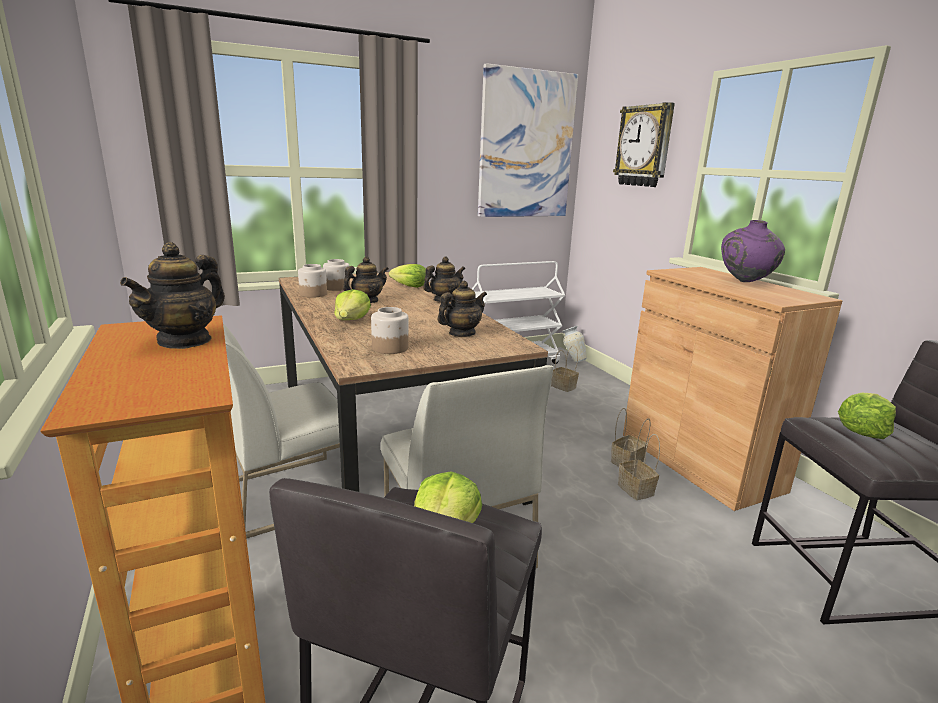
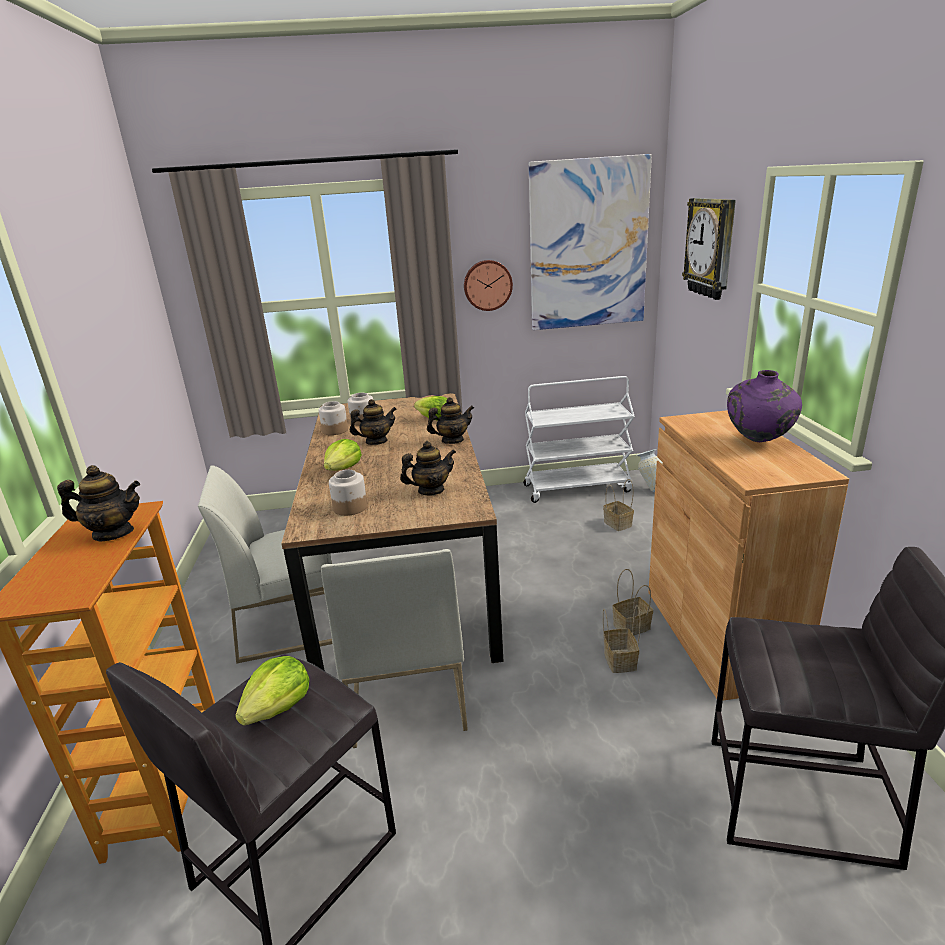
camera: 20 degrees right, 5 degrees up
(185, 341) = (113, 533): teapot -> teapot turned 135 degrees counterclockwise
(442, 171) = (487, 285): none -> wall clock
(862, 429) = (794, 645): lettuce -> none

